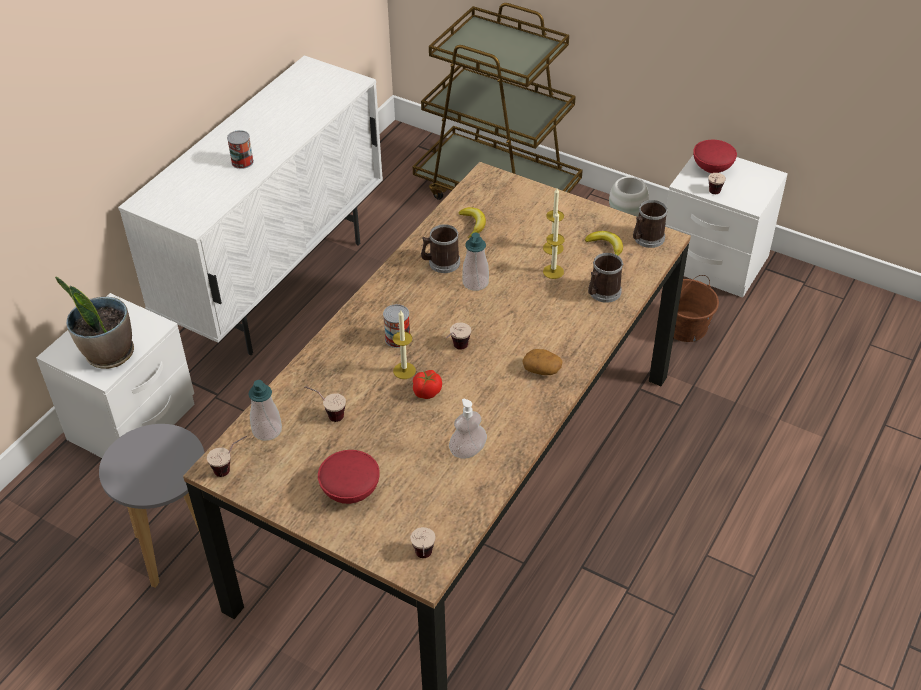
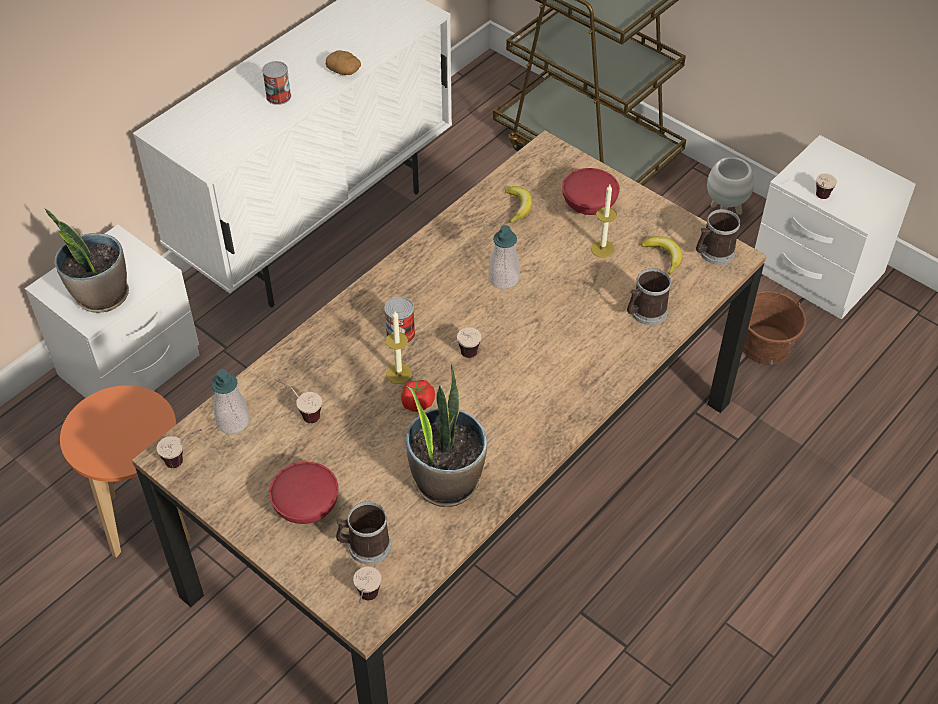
camera: 10 degrees right, 5 degrees up
(177, 549) = (148, 518): grey stool -> orange stool
(440, 263) = (470, 249): mug -> mug (364, 546)
(468, 450) = (446, 480): soap dispenser -> potted plant
(542, 369) = (553, 396): potato -> potato (344, 71)
(553, 271) = (595, 278): candle -> none
(712, 167) = (827, 165): red bowl -> red bowl (588, 206)

